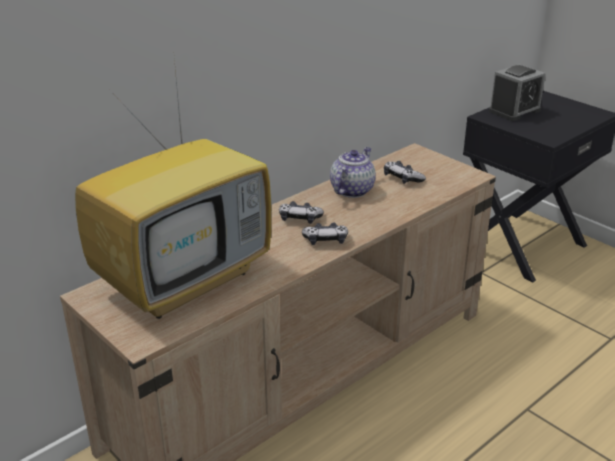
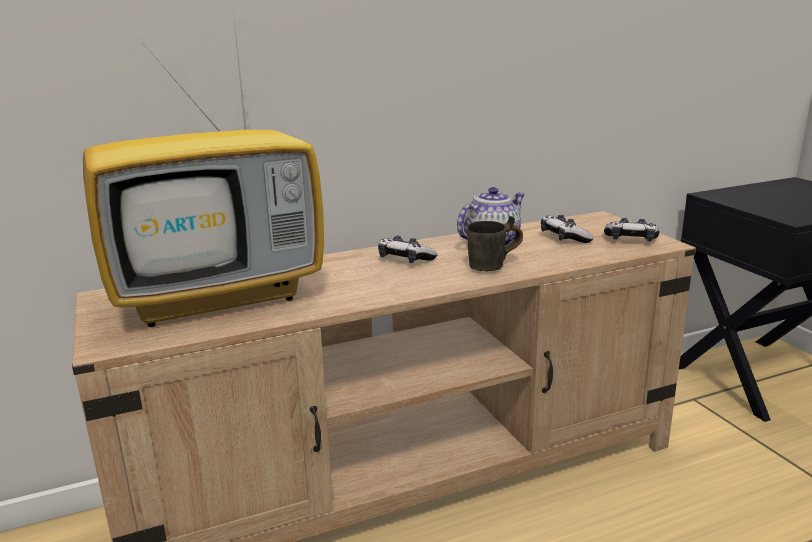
camera: 20 degrees right, 10 degrees down
(325, 240) = (419, 281): game controller -> game controller (631, 240)
(371, 218) = (495, 268): none -> grey mug
(514, 111) = (755, 192): alarm clock -> none

